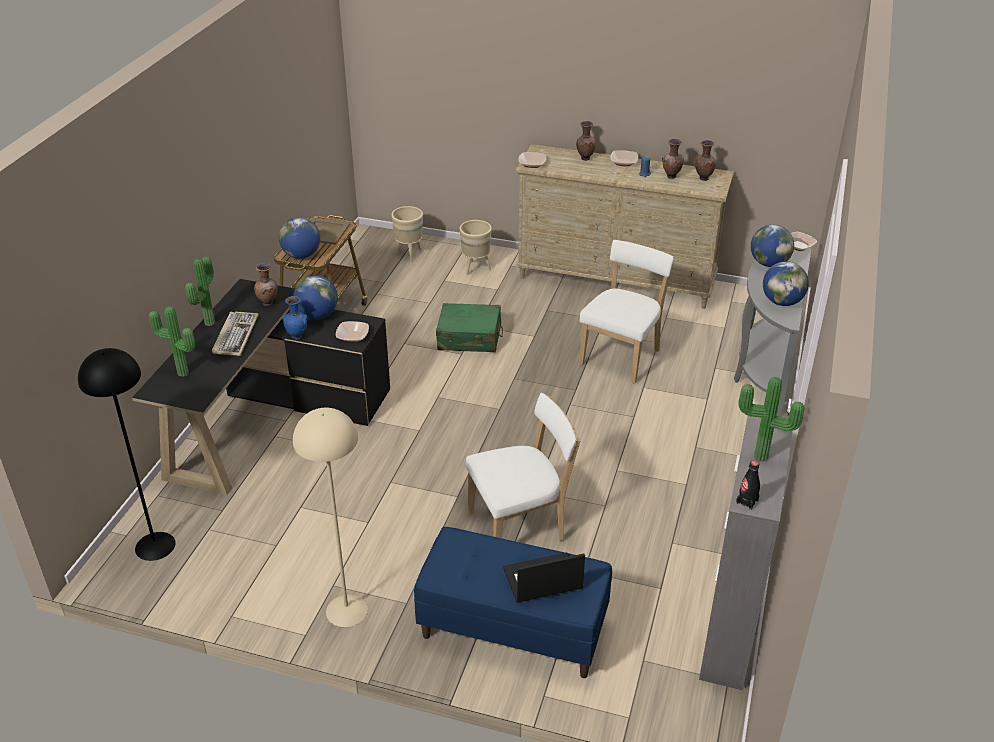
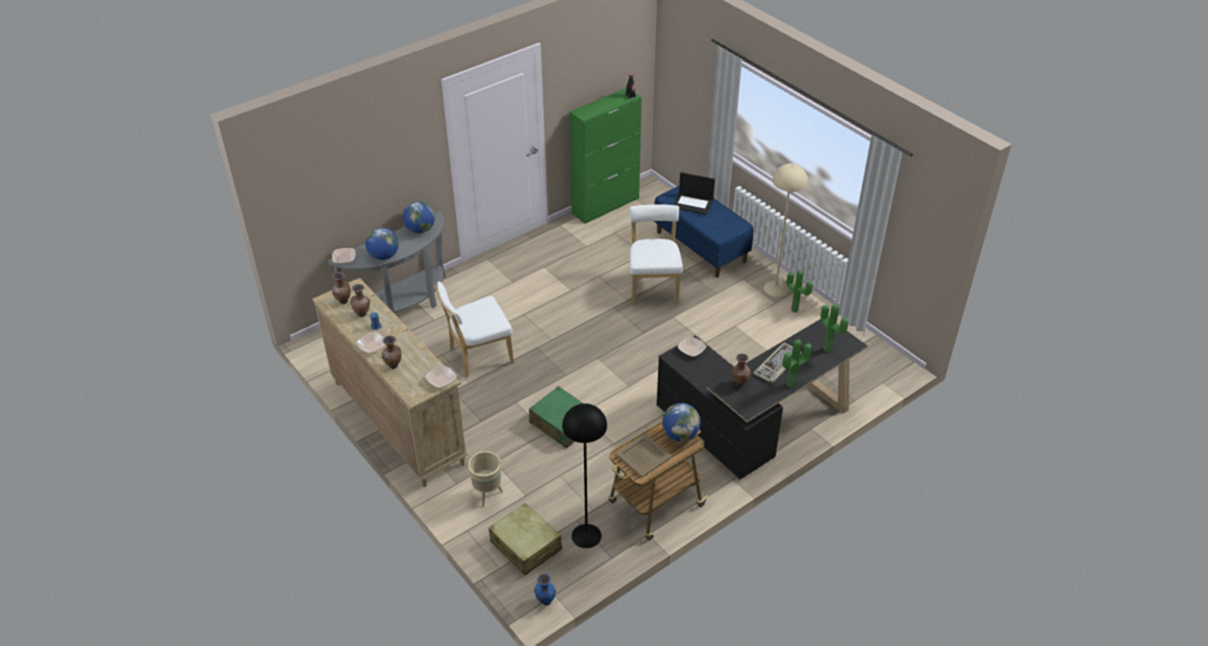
camera: 145 degrees left, 5 degrees up
(154, 546) = (866, 367): black floor lamp -> black floor lamp (586, 536)
(297, 336) = (729, 367): blue vase -> blue vase (545, 601)
(317, 315) = (703, 380): globe -> none
(409, 255) = (526, 546): beige planter -> beige suitcase
(520, 526) = (653, 286): white chair -> white chair turned 75 degrees clockwise
(729, 632) = (606, 205): grey cabinet -> green cabinet
(760, 459) = (603, 105): potted plant -> potted plant (795, 309)

